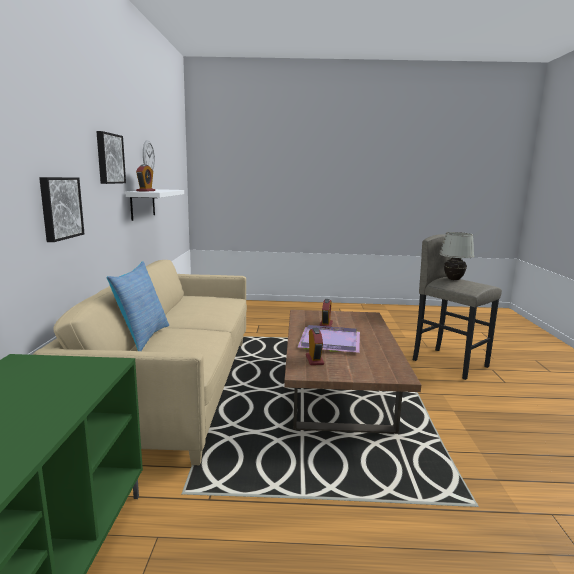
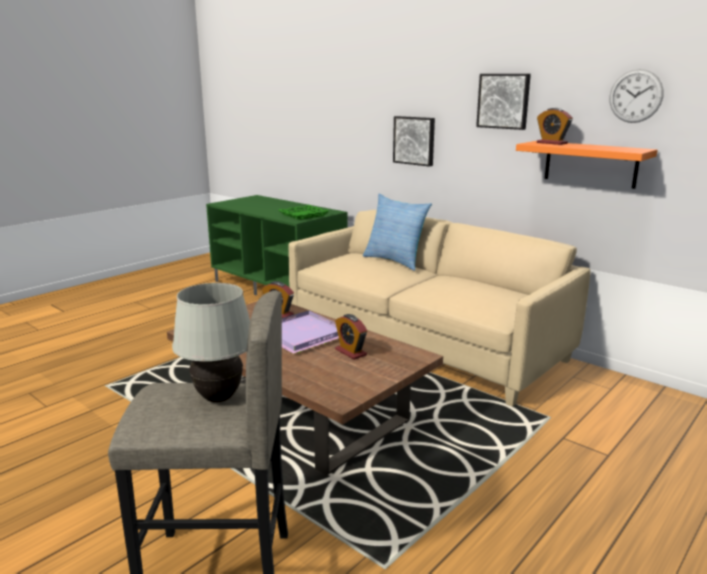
camera: 130 degrees right, 5 degrees up
(64, 371) = (303, 215): none -> green tray
(142, 204) = (590, 164): white shelf -> orange shelf

